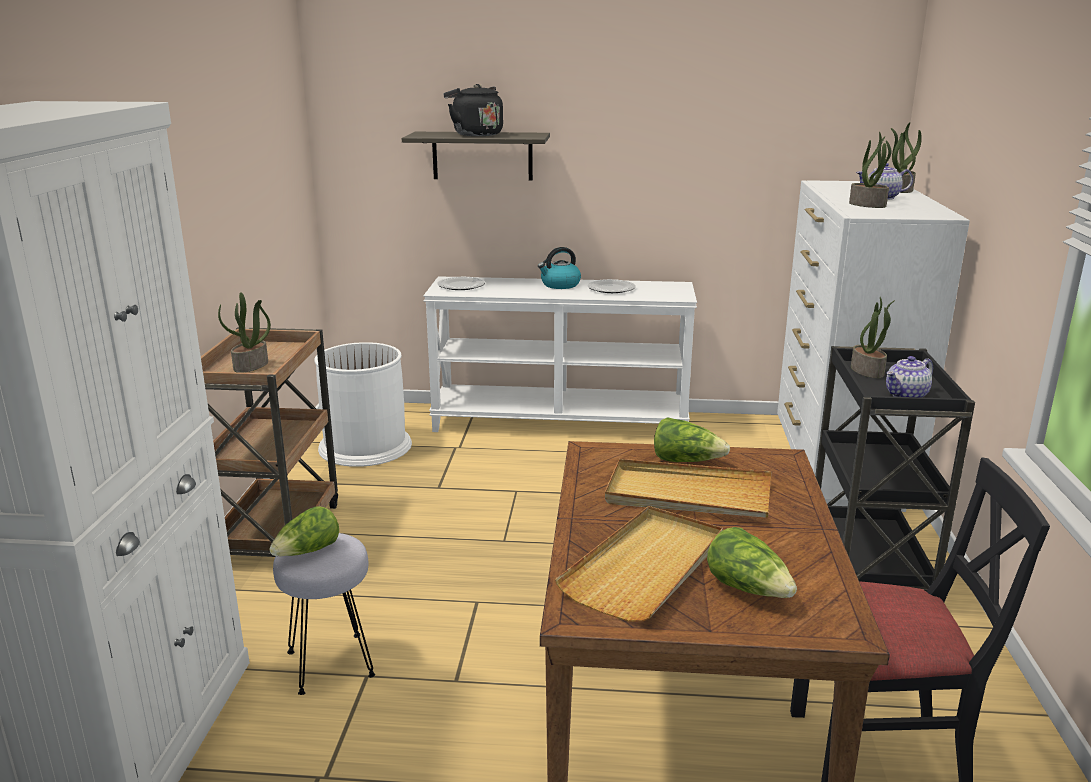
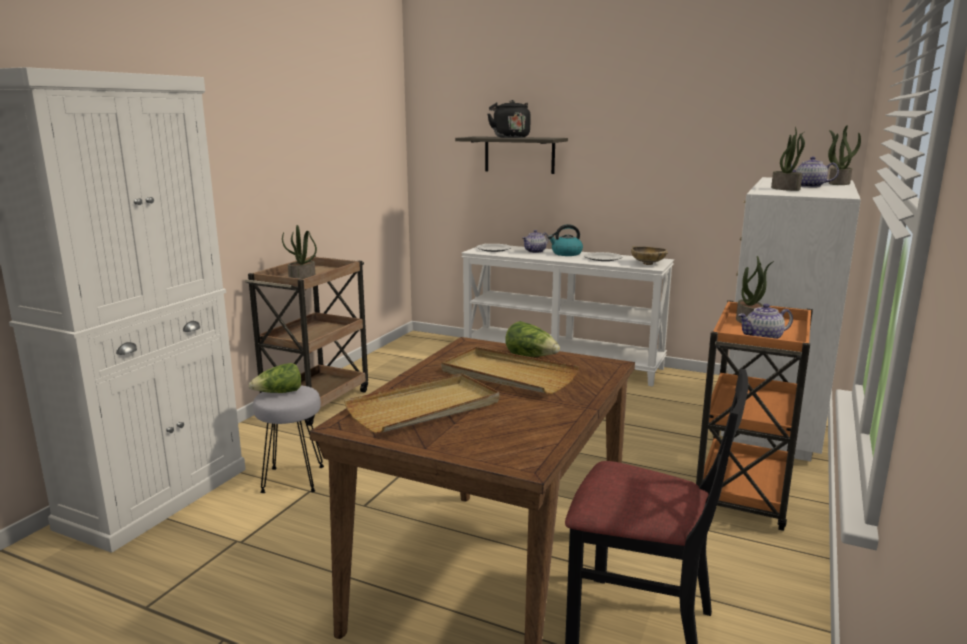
camera: 20 degrees right, 5 degrees down
(365, 446) = (411, 359): white trash can -> none
(518, 285) = (535, 251): none -> teapot
(671, 292) = (648, 264): none -> beige bowl
(748, 589) = (483, 431): lettuce -> none
(868, 565) = (744, 493): black cart -> orange cart

